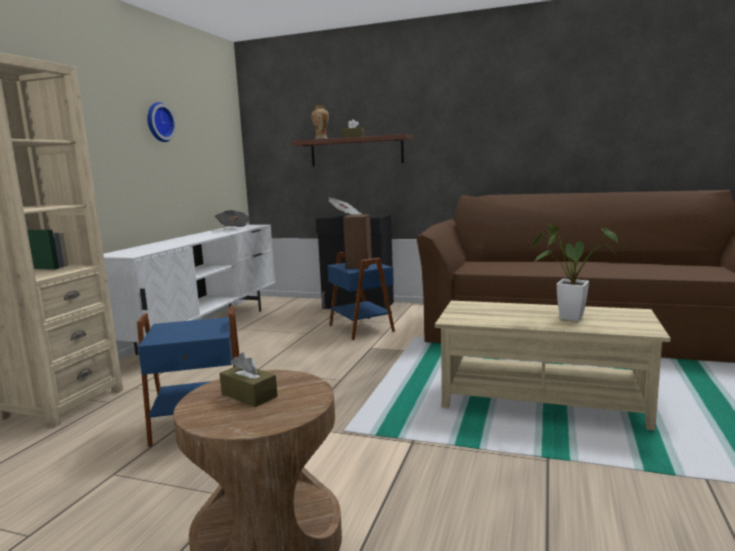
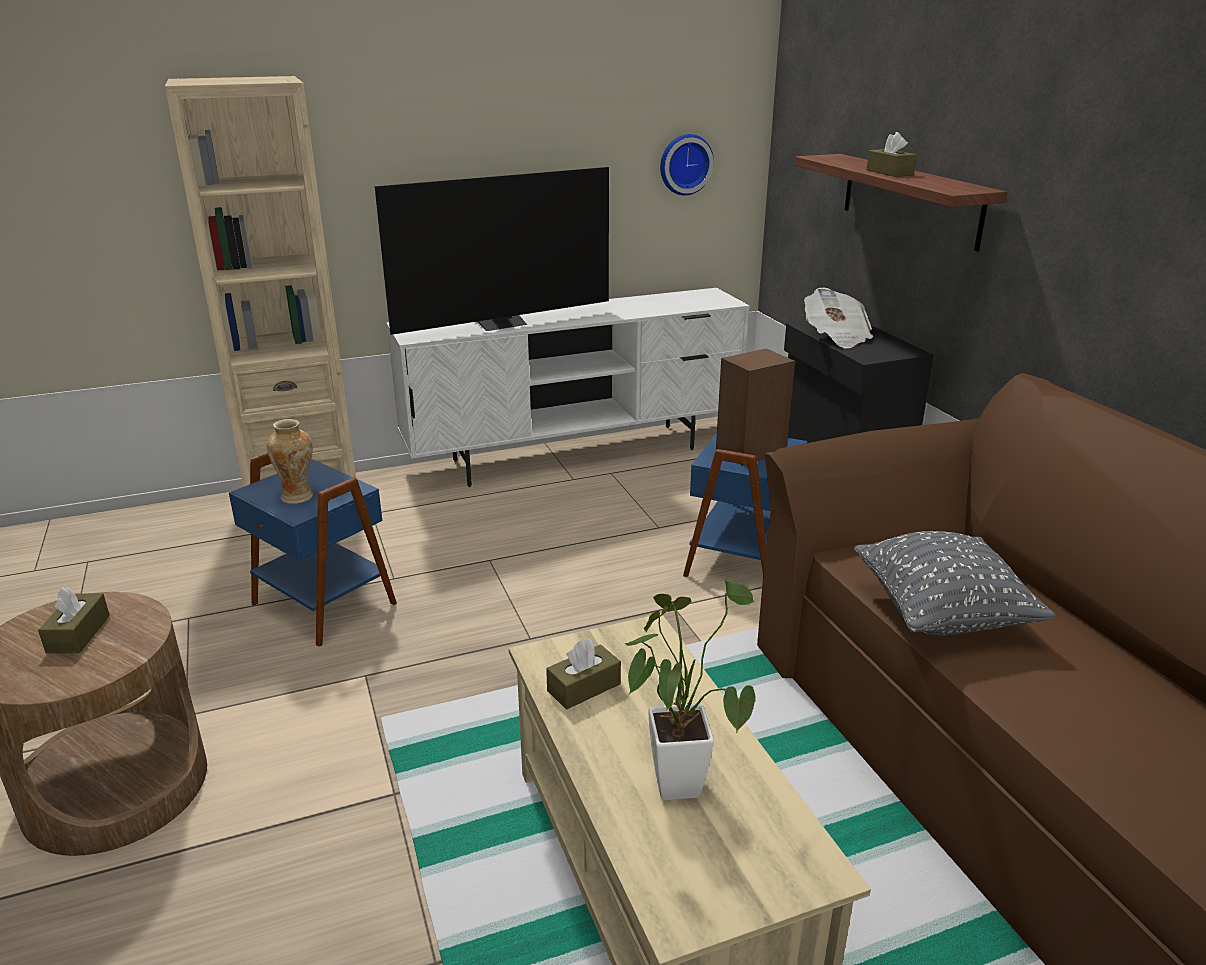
camera: 50 degrees right, 15 degrees up
(158, 122) = (550, 116): wall clock -> wall clock (684, 164)
(168, 244) = (501, 323): none -> television
(234, 228) = (674, 302): newspaper -> none
(321, 139) = (848, 161): vase -> vase (298, 497)
(487, 318) = (584, 687): none -> brown tissue box
(522, 268) = (941, 615): none -> grey pillow

